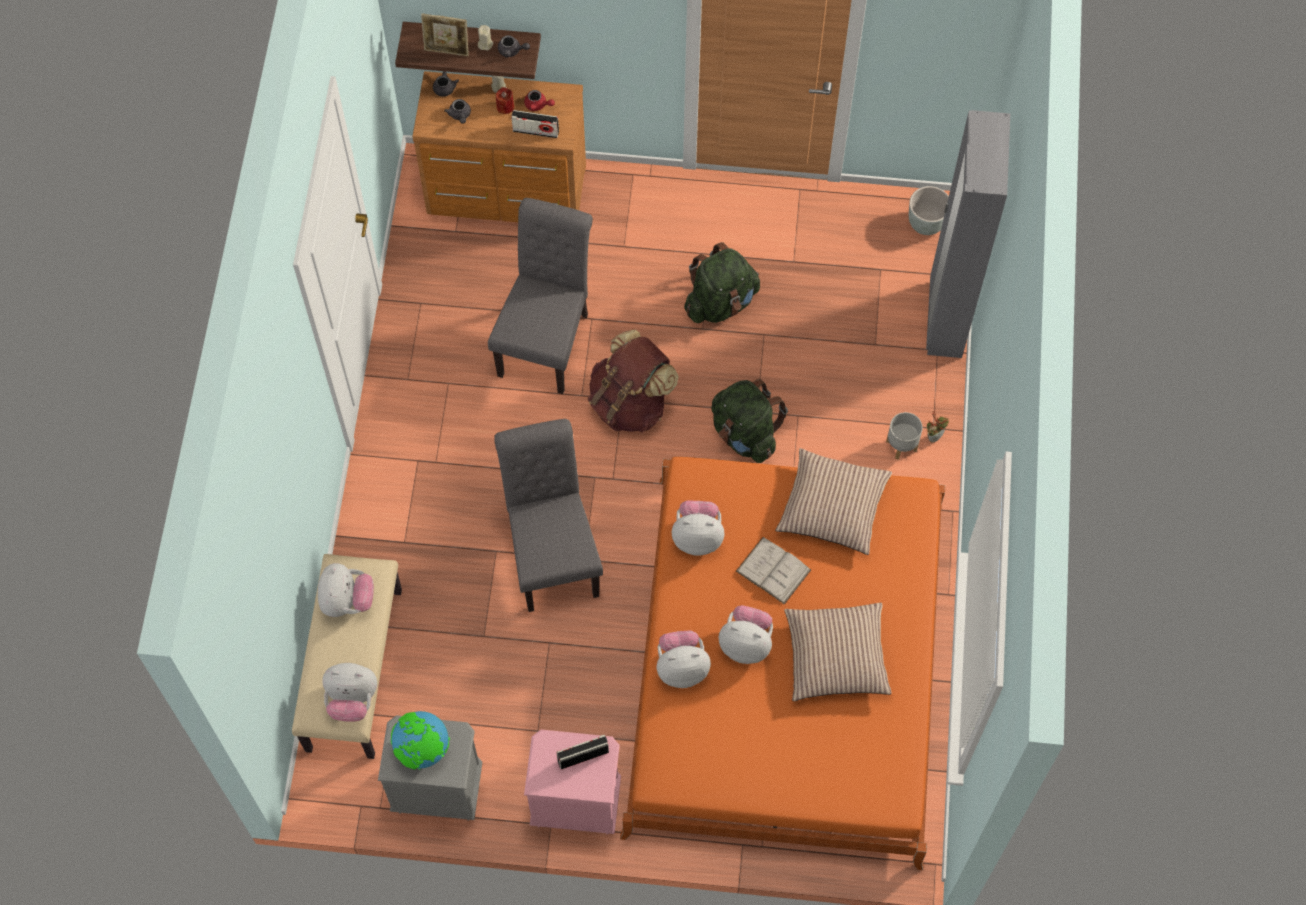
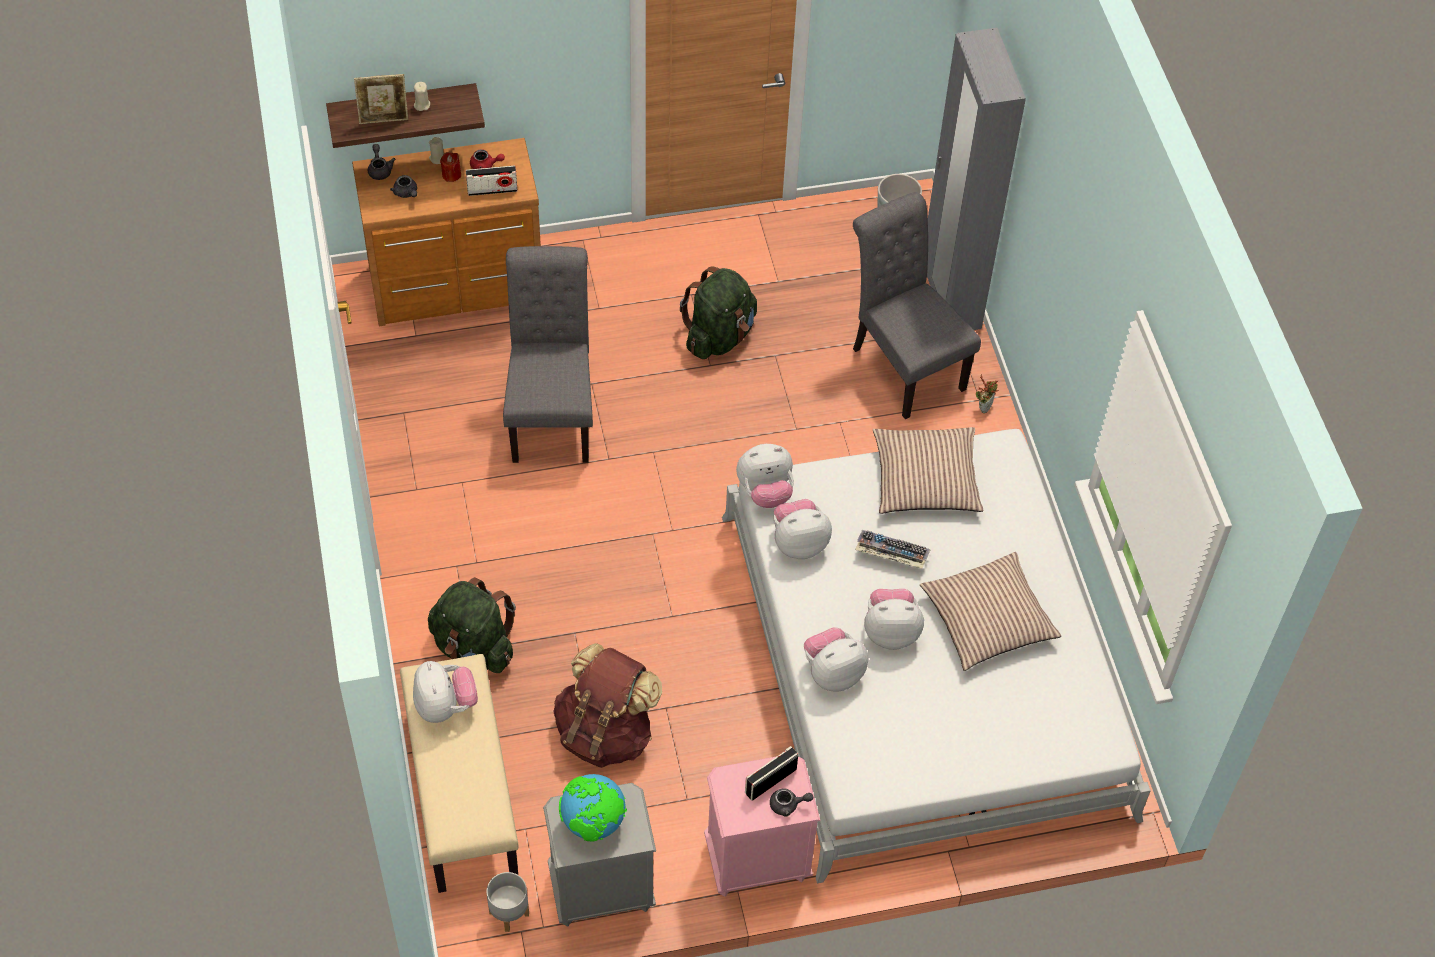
camera: 20 degrees left, 10 degrees down
(352, 699) = (488, 804): plush toy -> plush toy (765, 492)
(512, 51) = (453, 105): grey teapot -> grey teapot (788, 805)
(552, 552) = (635, 618): grey chair -> grey chair (903, 364)
(630, 403) = (662, 453): brown backpack -> brown backpack (605, 732)
(745, 434) = (793, 453): green backpack -> green backpack (474, 648)
(773, 570) = (890, 554): white book -> keyboard
(786, 666) = (923, 662): orange bed -> white bed
(902, 446) = (955, 424): grey planter -> grey planter (509, 914)

